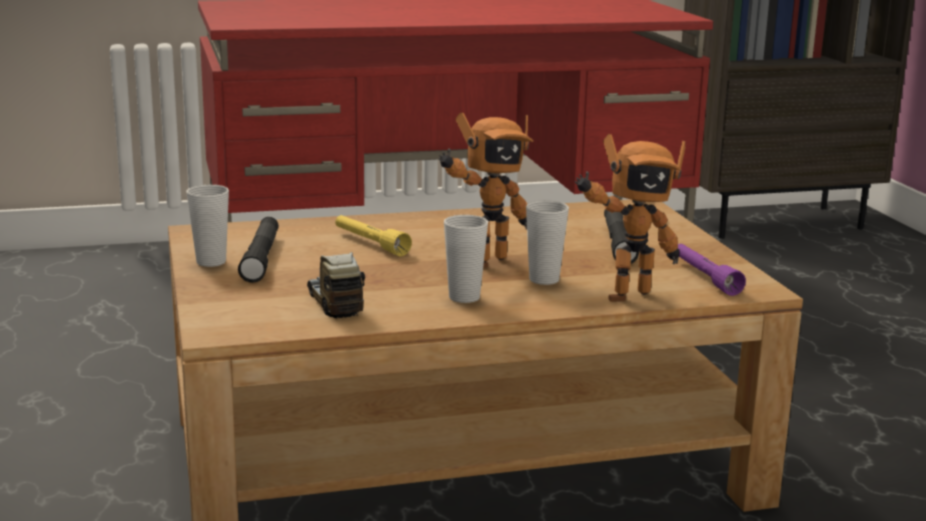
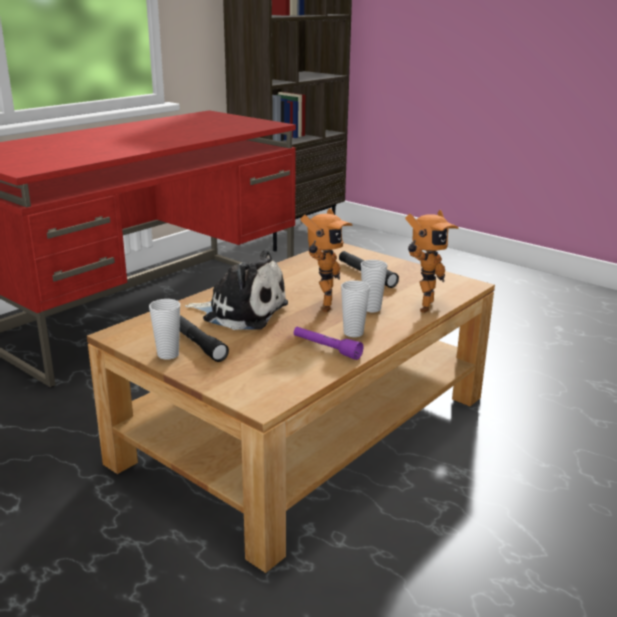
camera: 35 degrees left, 5 degrees up
(335, 304) = (295, 361): toy truck -> none
(370, 243) = (241, 312): yellow flashlight -> plush toy
(705, 277) = (438, 284): purple flashlight -> purple flashlight (326, 348)

